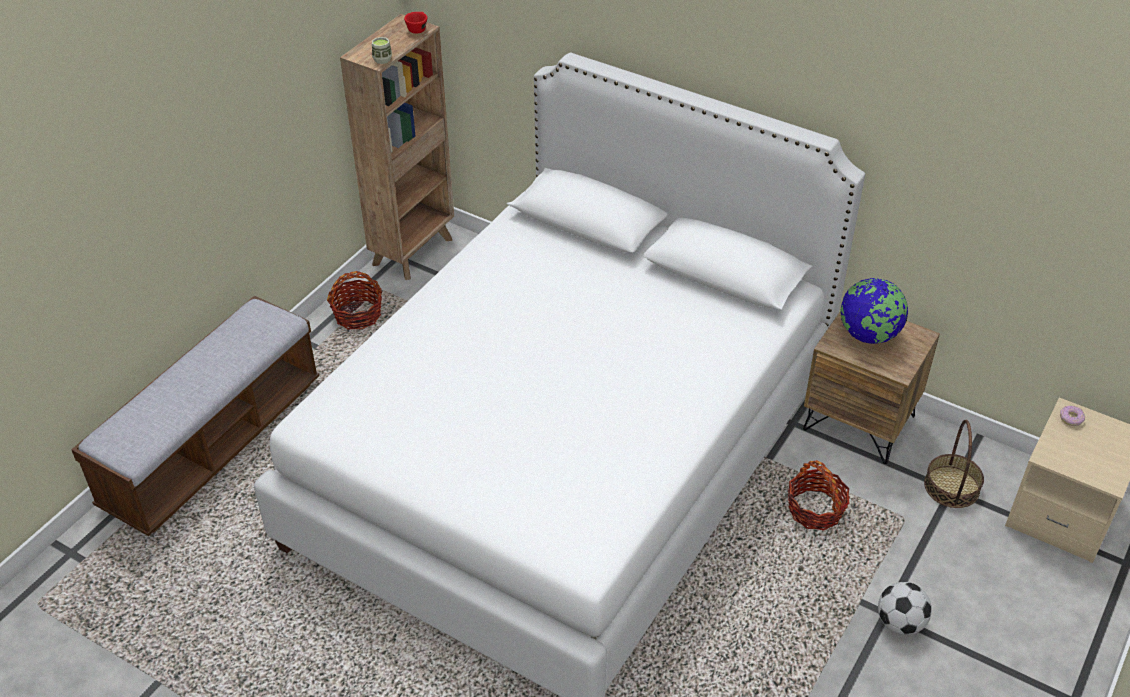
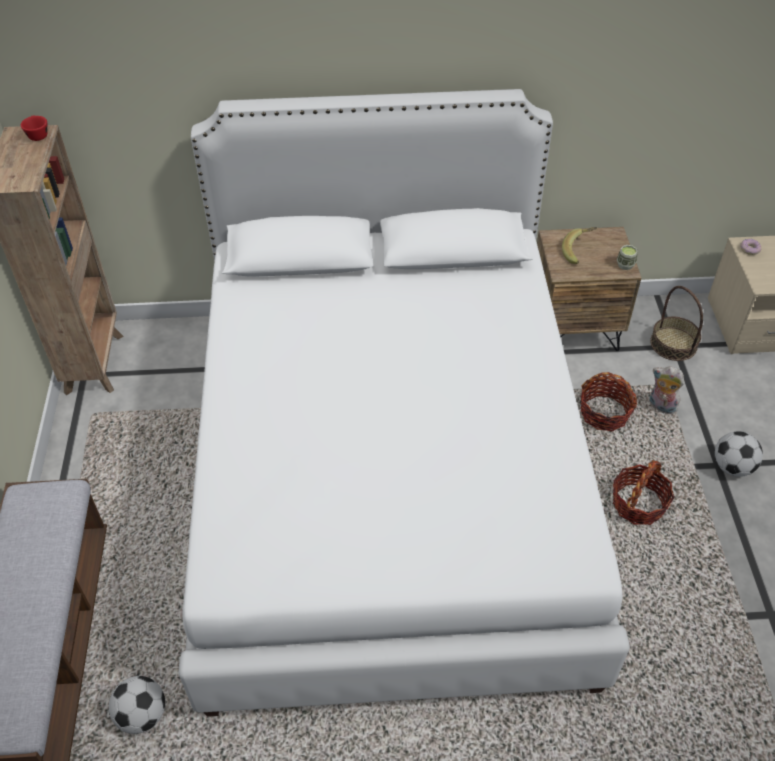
camera: 35 degrees left, 5 degrees up
(238, 522) = (142, 715): none -> football
(358, 315) = (91, 448): basket -> basket (638, 504)
(382, 59) = (30, 178): cup -> cup (625, 265)
(869, 335) = (579, 252): globe -> banana
(879, 533) = (660, 406): none -> plush toy

